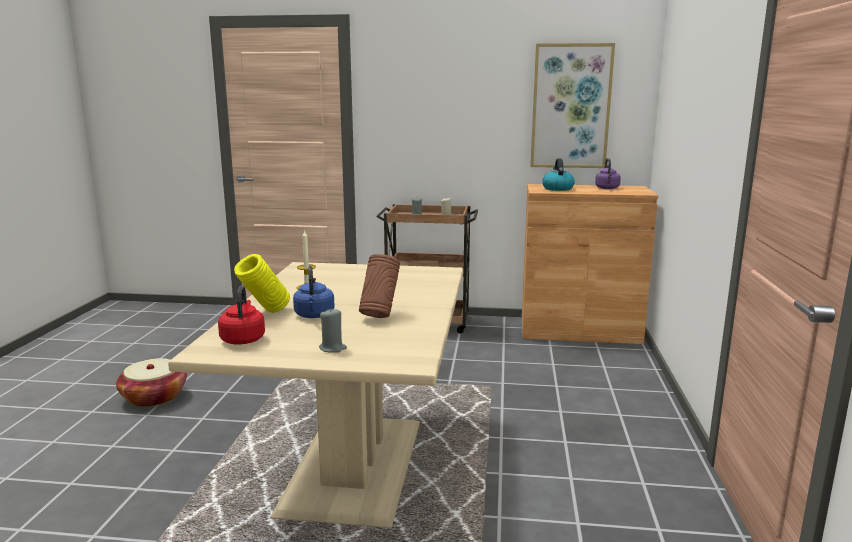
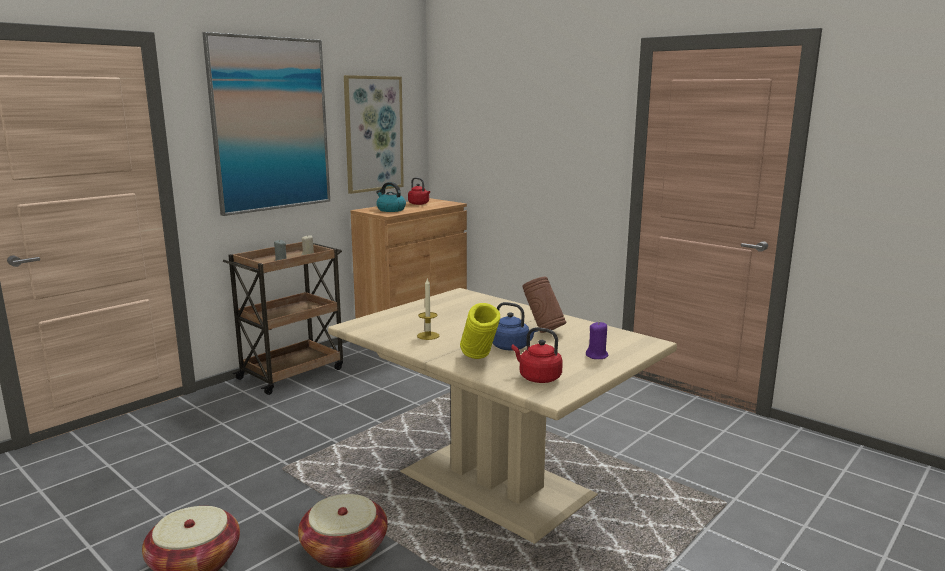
camera: 55 degrees left, 0 degrees up
(202, 437) = (344, 550): none -> basket
(332, 348) = (597, 356): grey candle -> purple candle
(447, 92) = (270, 124): none -> picture
(607, 188) = (419, 204): purple kettle -> red kettle

